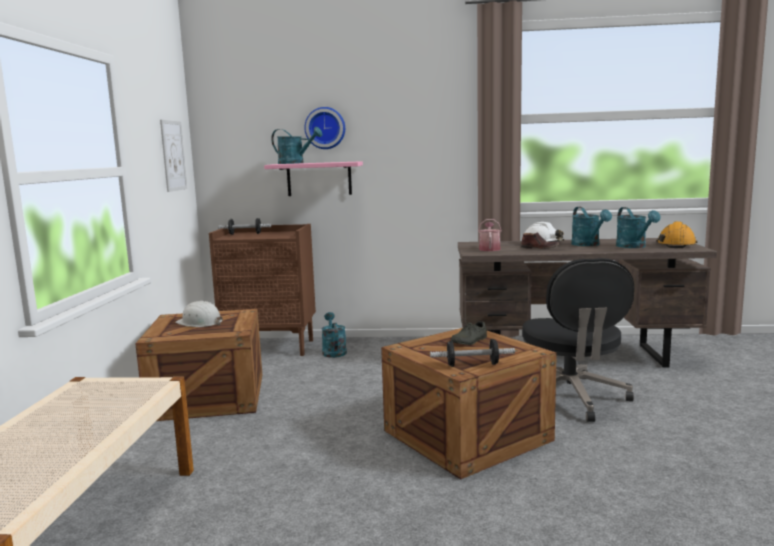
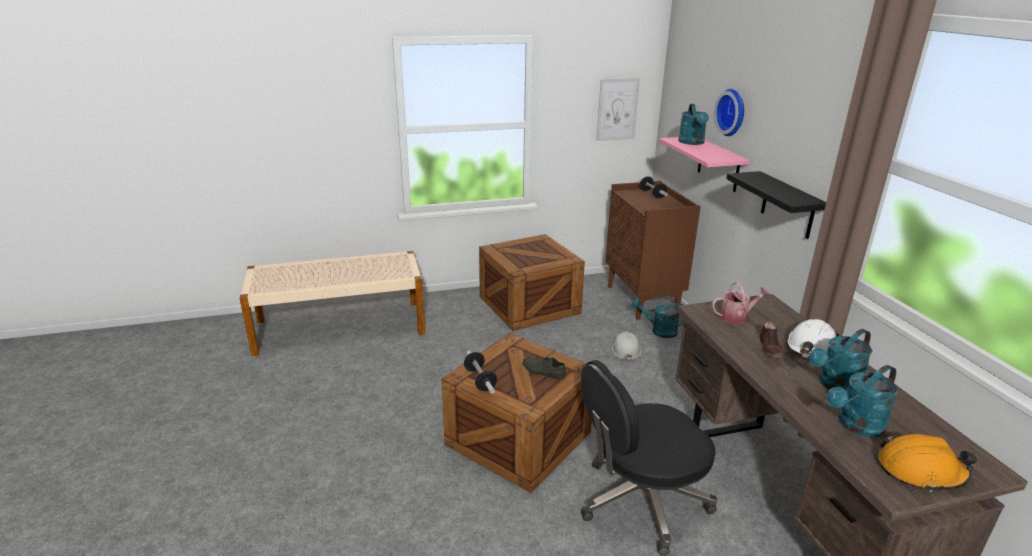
camera: 70 degrees right, 15 degrees up
(200, 322) = (533, 252): white hard hat -> white hard hat (625, 349)
(333, 351) = (659, 331): turquoise watering can -> turquoise watering can turned 135 degrees counterclockwise
(421, 181) = (788, 205): none -> black shelf

